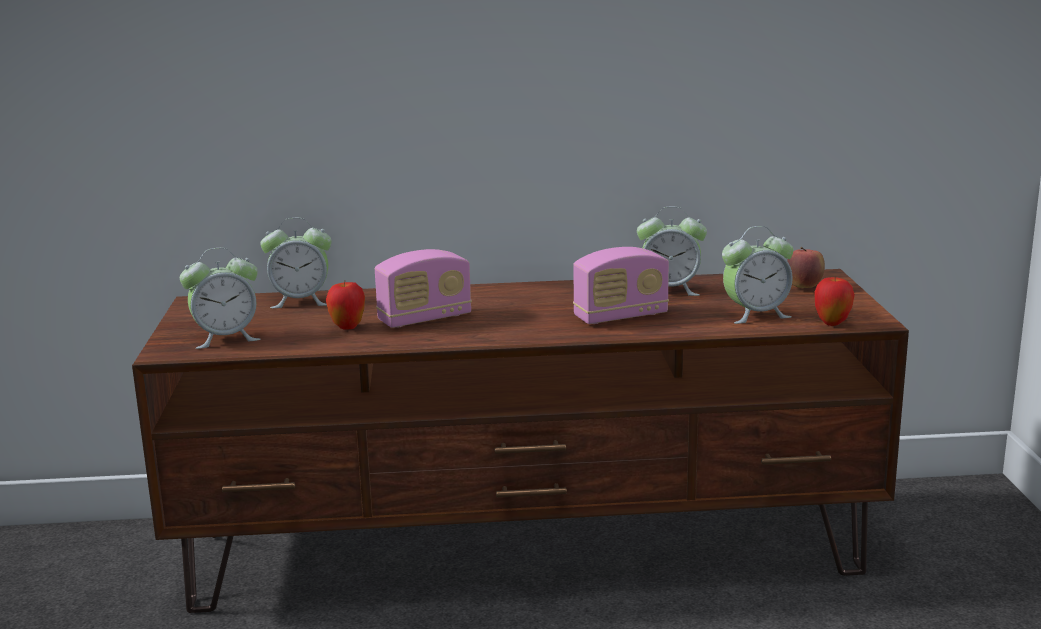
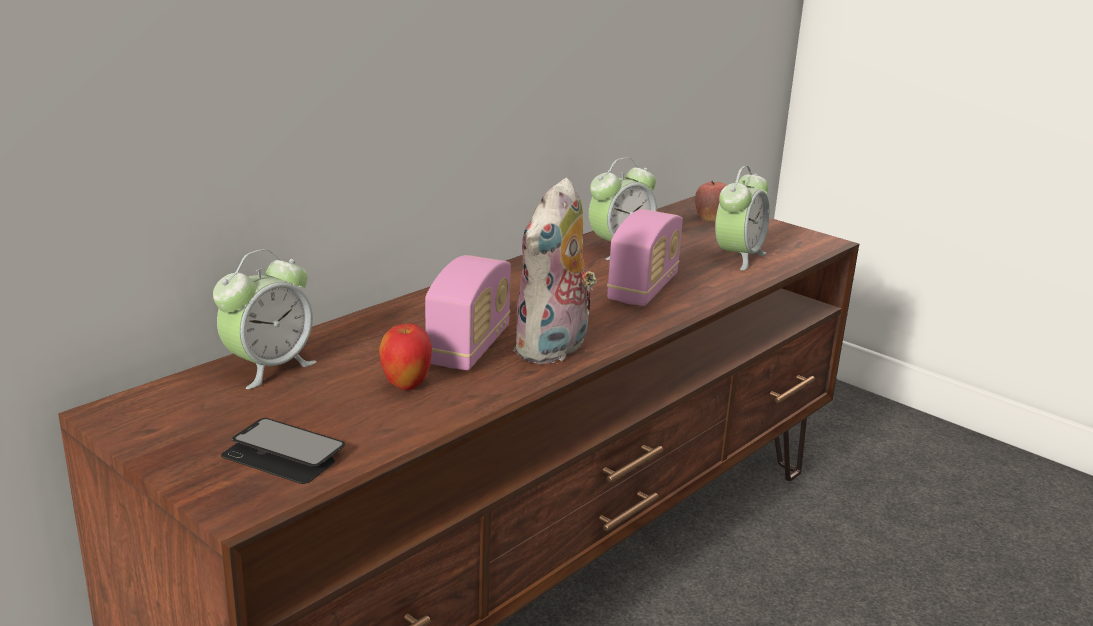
camera: 45 degrees left, 5 degrees up
(226, 338) = (283, 454): alarm clock -> phone
(471, 333) = (553, 350): none -> plush toy
(832, 323) = (804, 251): apple -> none

